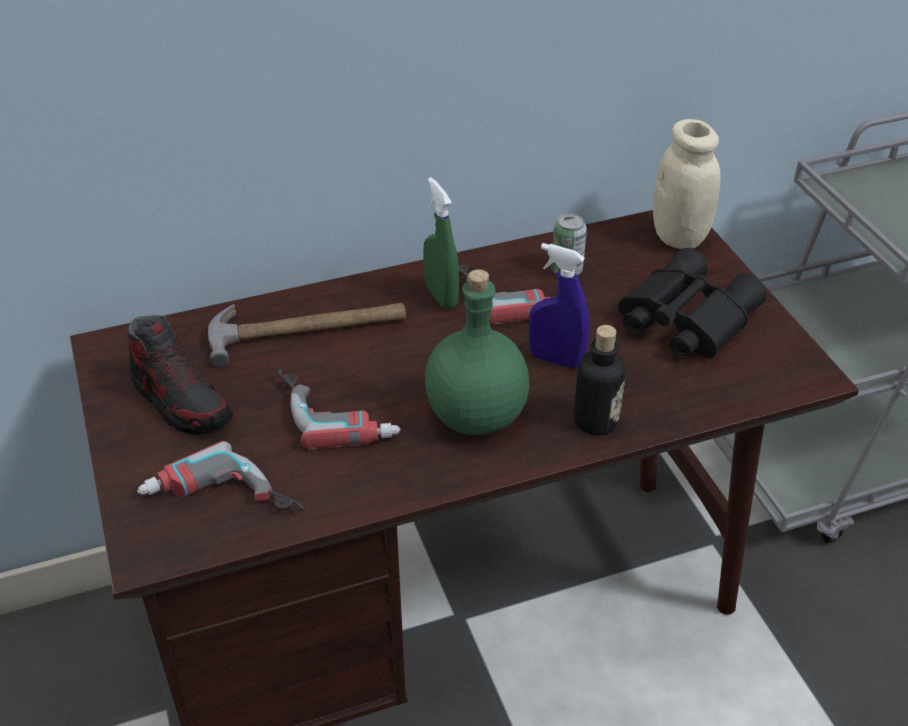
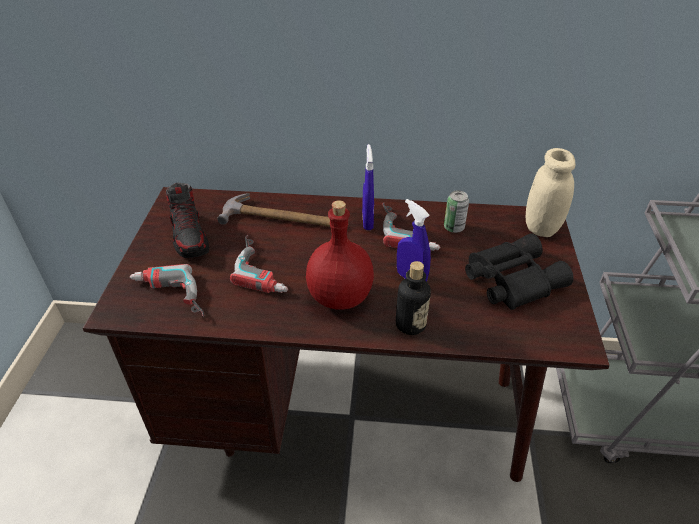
camera: 25 degrees right, 0 degrees up
(441, 296) = (367, 221): green spray bottle -> blue spray bottle
(476, 414) = (340, 296): green bottle -> red bottle

